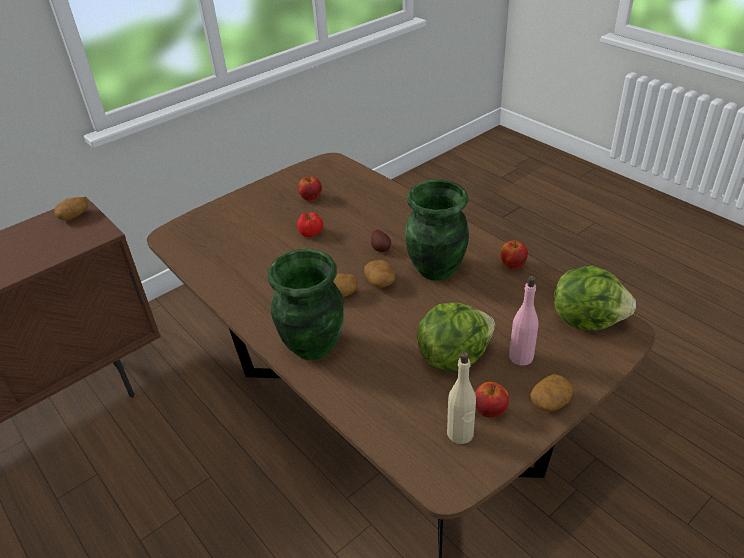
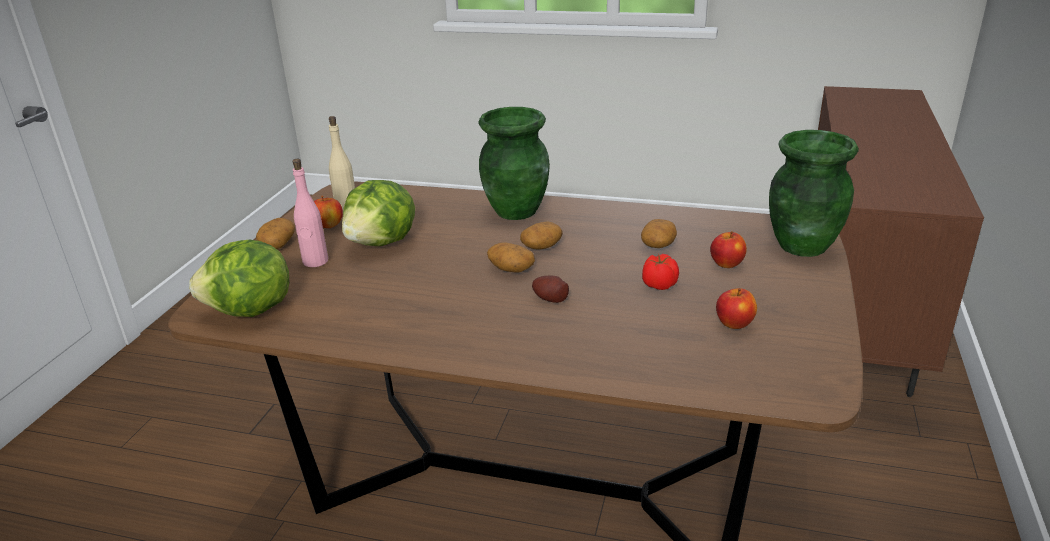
camera: 145 degrees right, 10 degrees down
(74, 215) = (934, 200): potato -> potato (658, 245)
(436, 270) = (458, 300): green vase -> green vase (802, 245)
(512, 265) = (364, 337): apple -> apple (726, 264)

